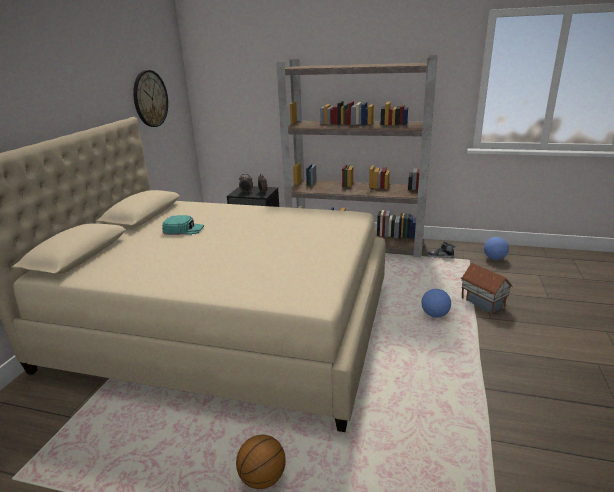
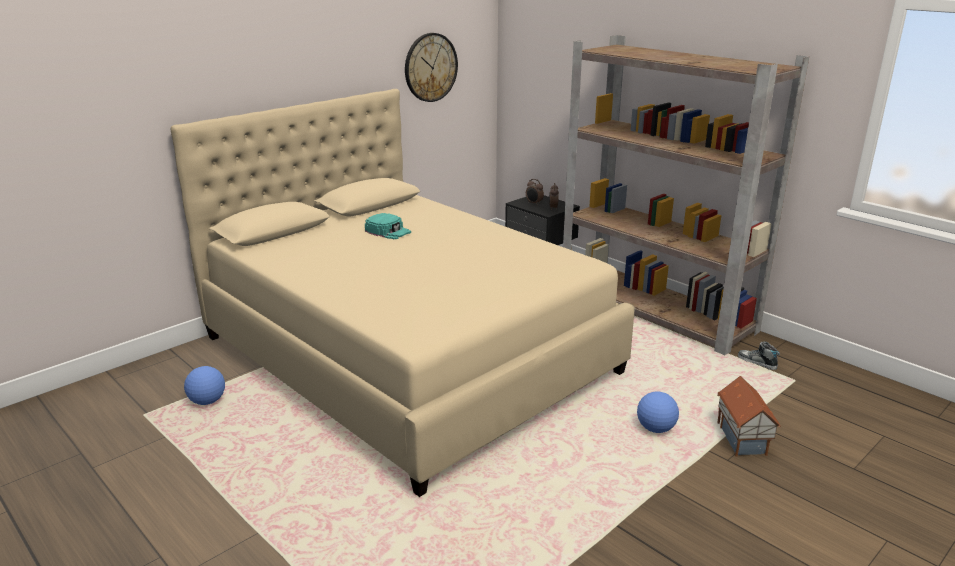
camera: 30 degrees right, 0 degrees up
(262, 478) = (313, 499): basketball -> none
(494, 258) = (840, 391): football -> football (207, 401)

